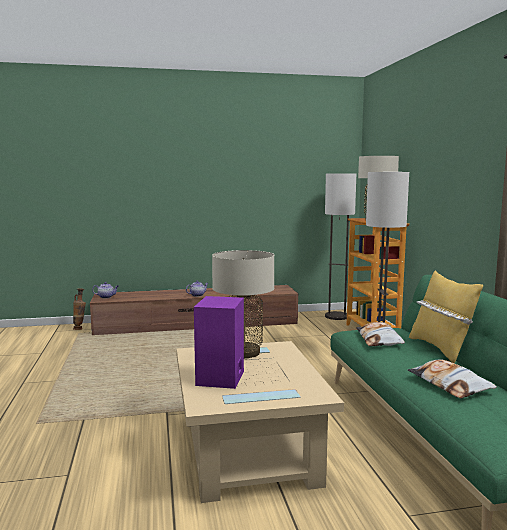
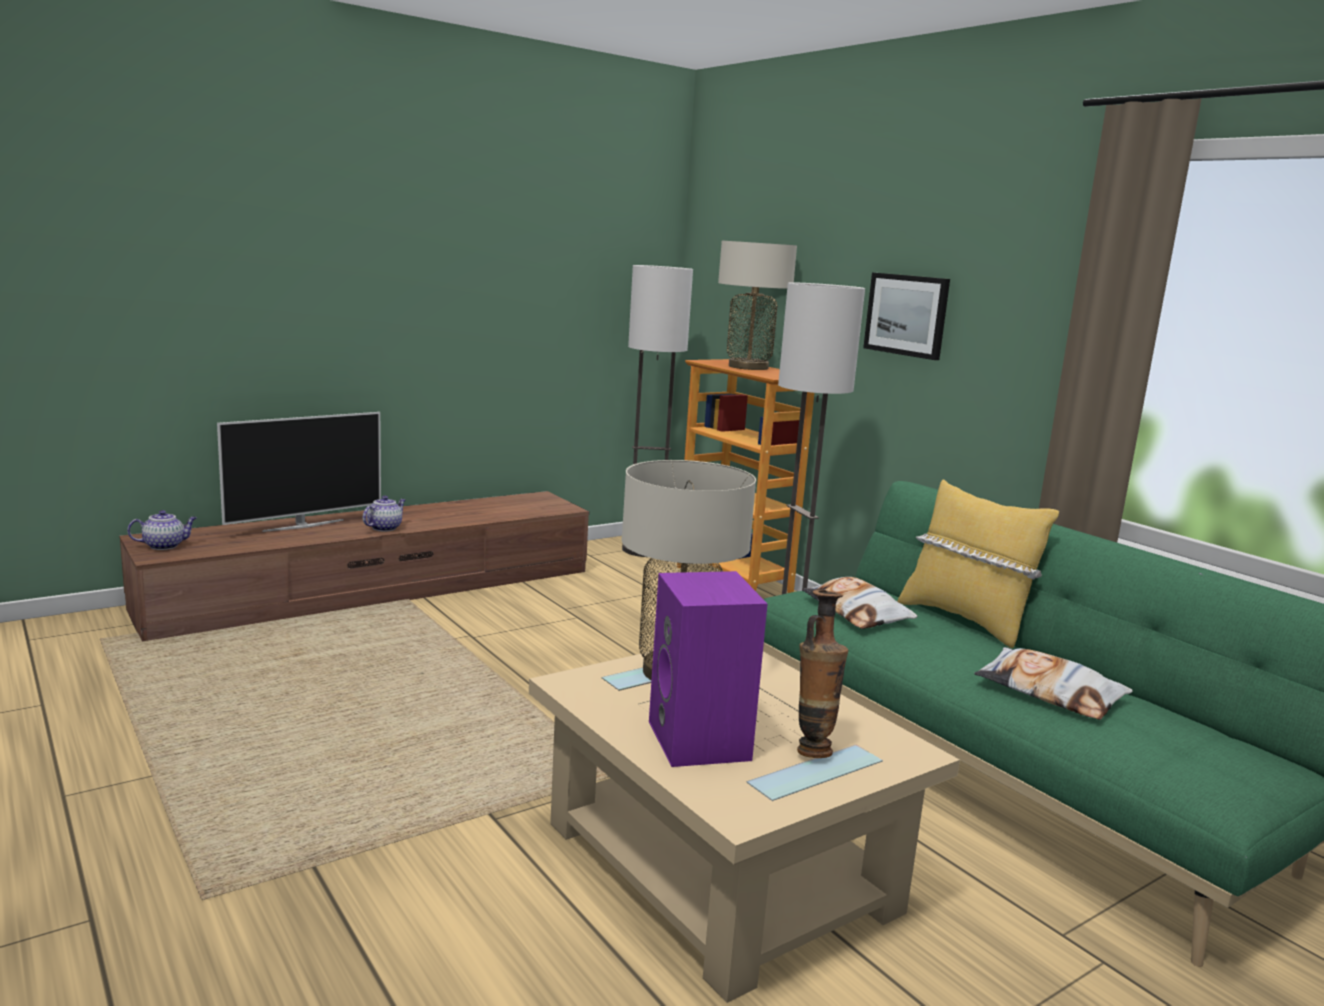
camera: 25 degrees left, 5 degrees up
(80, 329) = (93, 627): vase -> vase (813, 748)
(165, 292) = (303, 525): none -> television
(443, 186) = (907, 315): none -> picture

